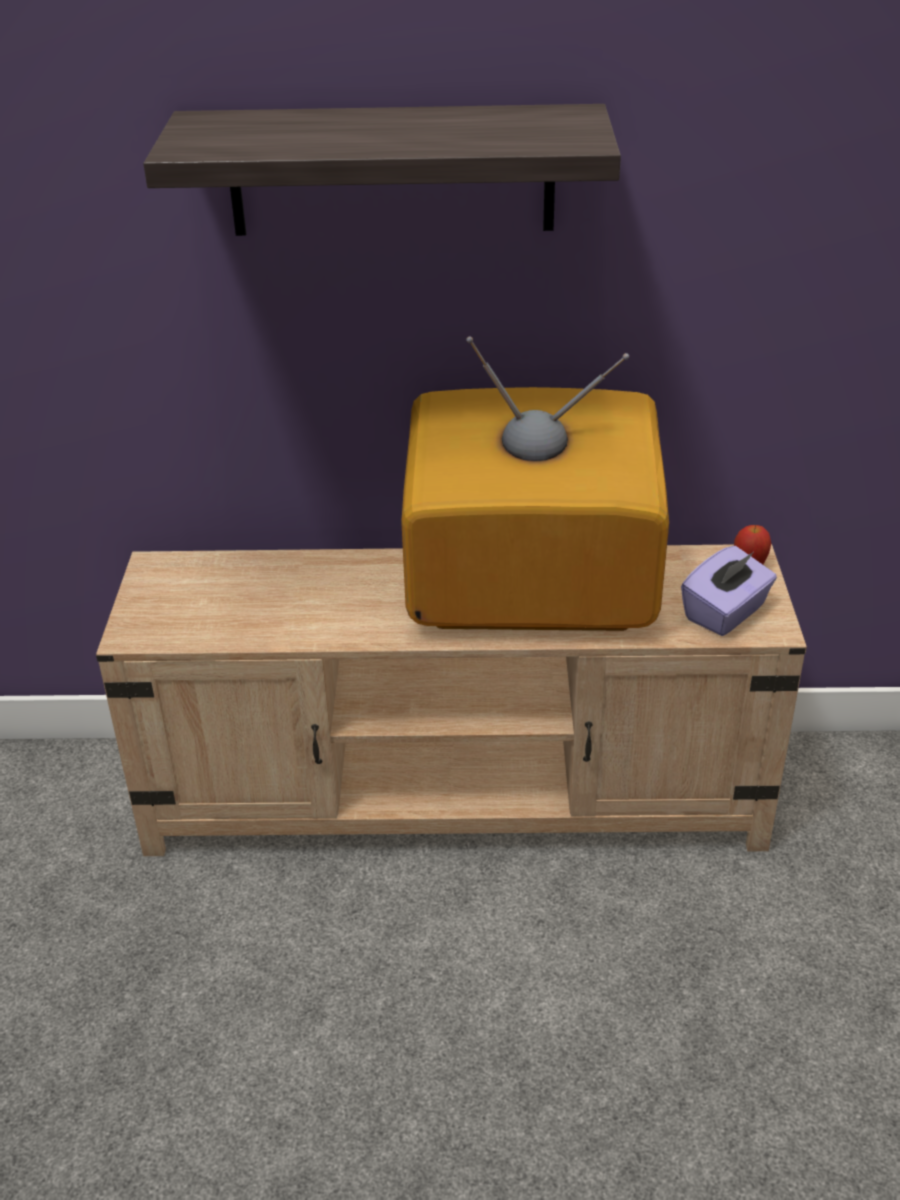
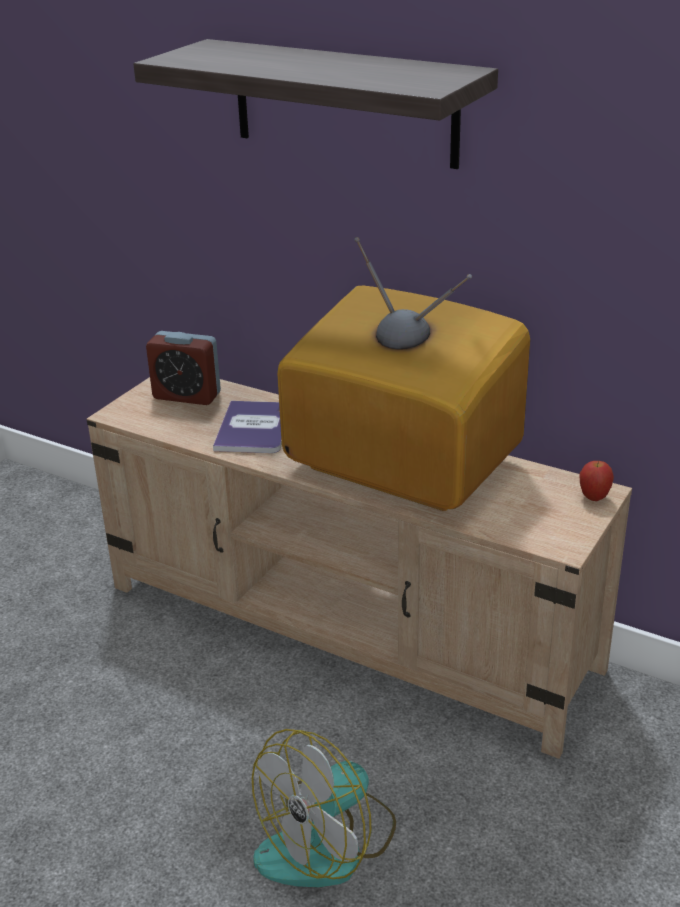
camera: 30 degrees right, 5 degrees down
(199, 584) = (187, 396): none -> alarm clock
(324, 601) = (254, 428): none -> book
(627, 1043) = (328, 843): none -> fan
(725, 613) = (537, 524): purple tissue box -> none

